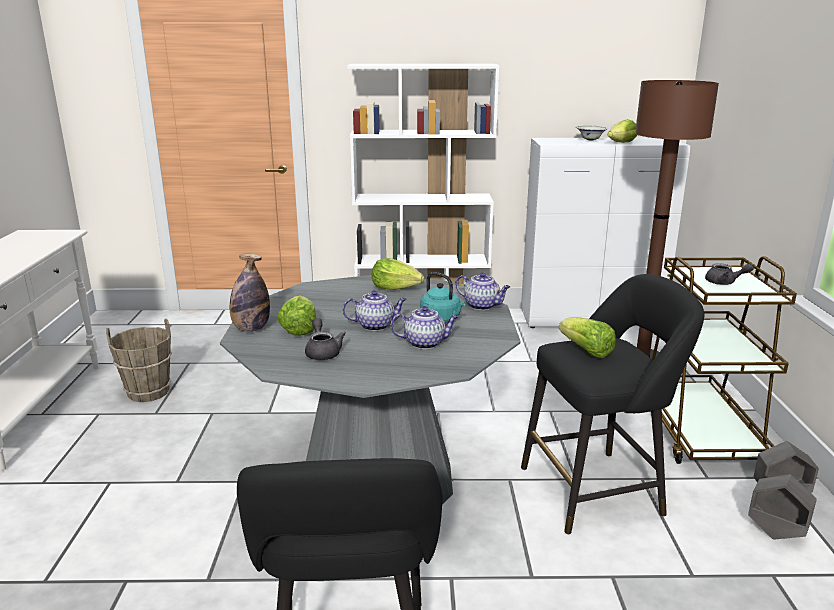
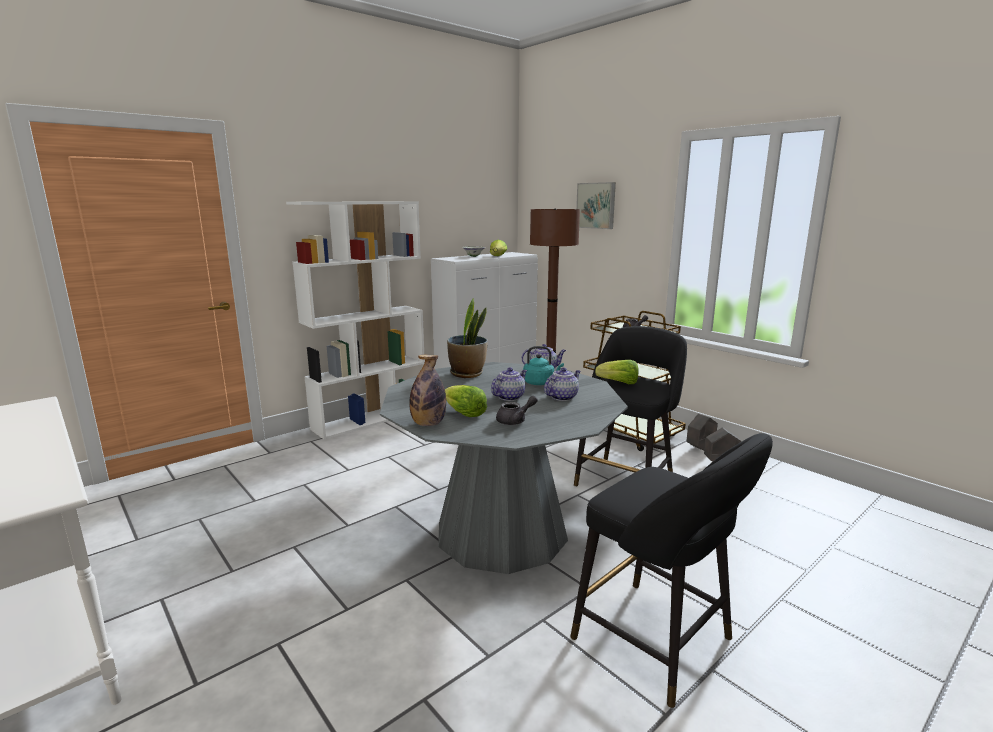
camera: 40 degrees left, 5 degrees down
(148, 392) = (194, 558): brown bucket -> none
(323, 352) = (515, 421): grey teapot -> grey teapot turned 120 degrees clockwise
(396, 288) = (467, 374): lettuce -> potted plant
(766, 78) = (596, 205): none -> picture

